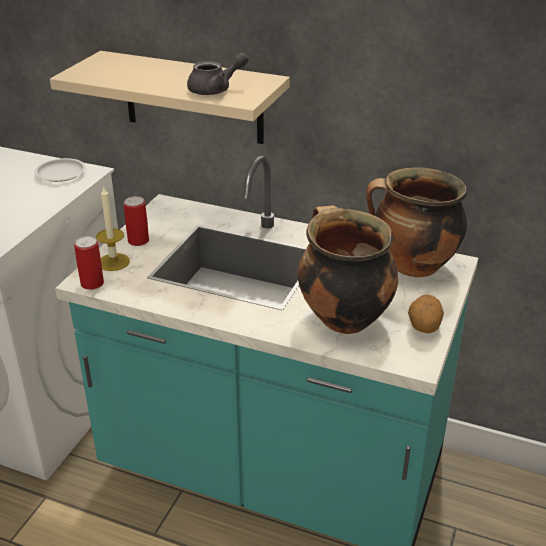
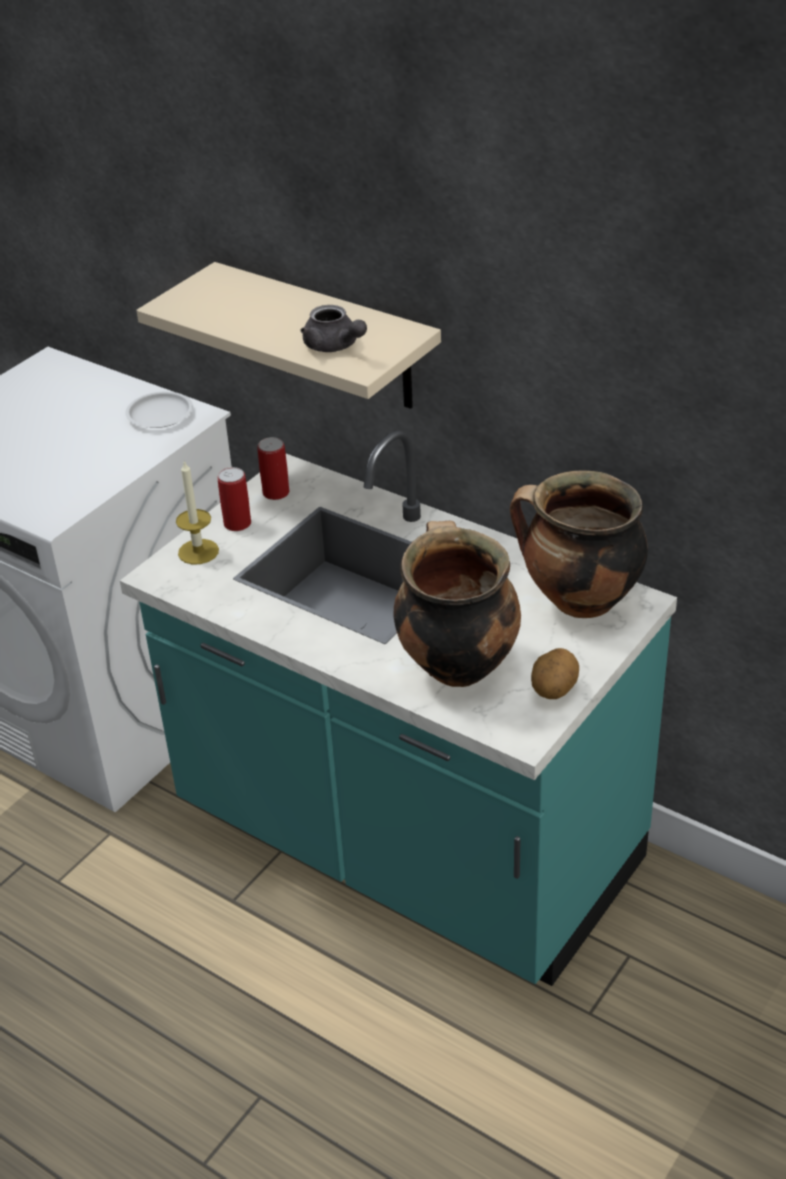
camera: 15 degrees right, 5 degrees up
(92, 283) = (164, 580): can -> can (276, 493)
(216, 90) = (334, 346): grey teapot -> grey teapot turned 60 degrees clockwise

